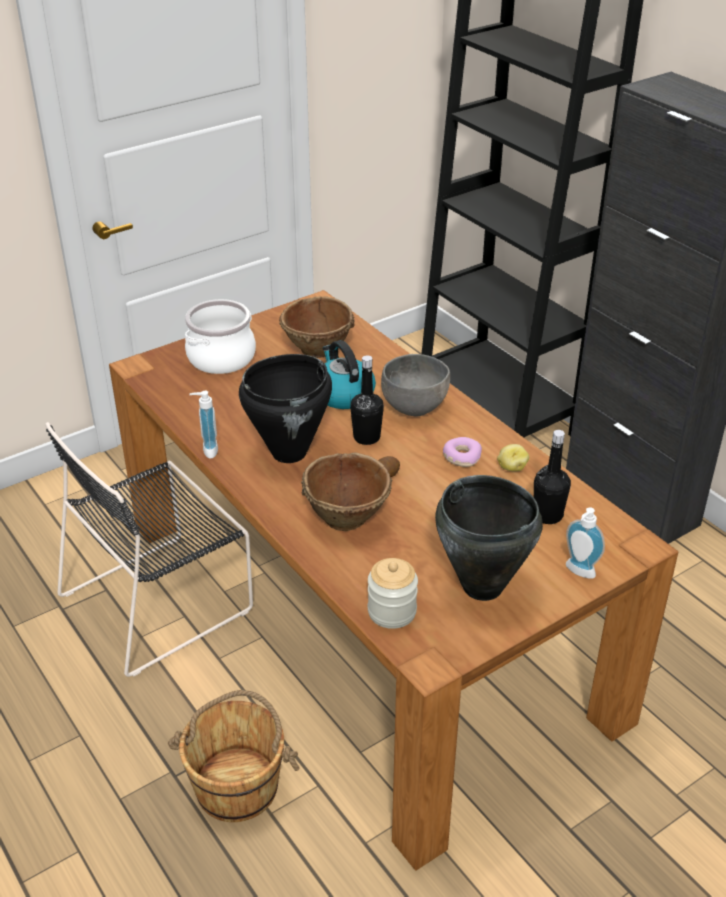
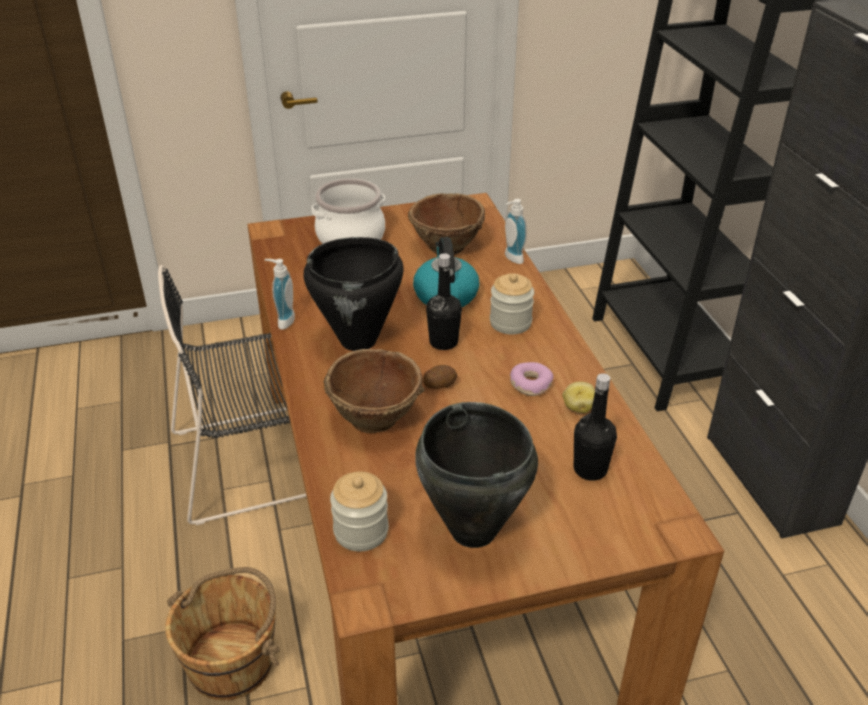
camera: 20 degrees right, 0 degrees up
(415, 407) = (510, 323): grey bowl -> jar
(578, 572) = (590, 543): soap dispenser -> soap dispenser (511, 258)

